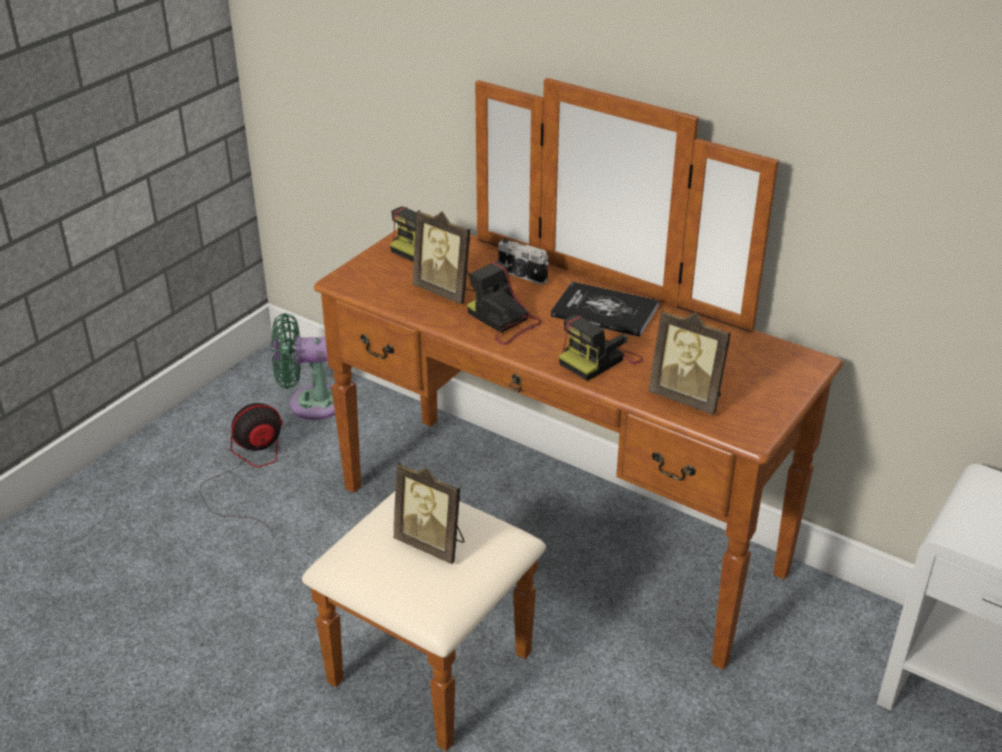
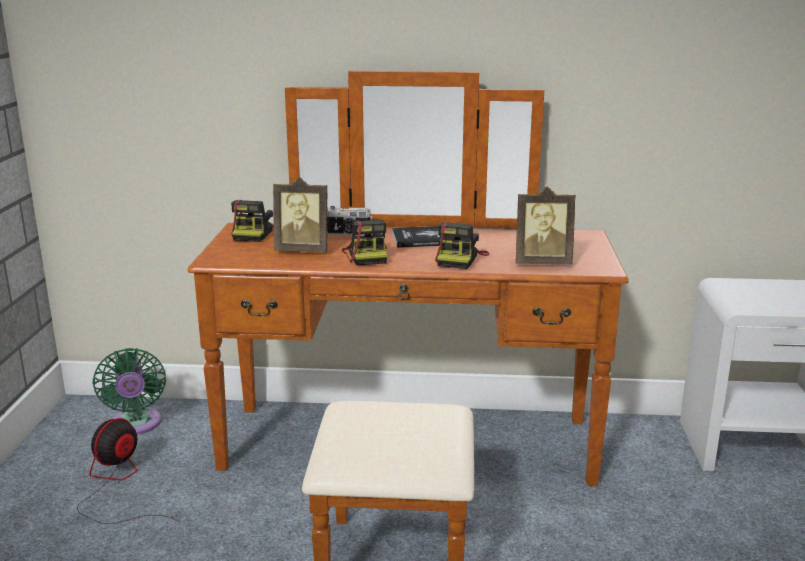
camera: 30 degrees left, 15 degrees down
(310, 403) = (136, 425): green fan -> green fan turned 75 degrees counterclockwise
(432, 544) = (399, 427): picture frame -> none
(503, 321) = (367, 256): camera -> camera turned 120 degrees counterclockwise

